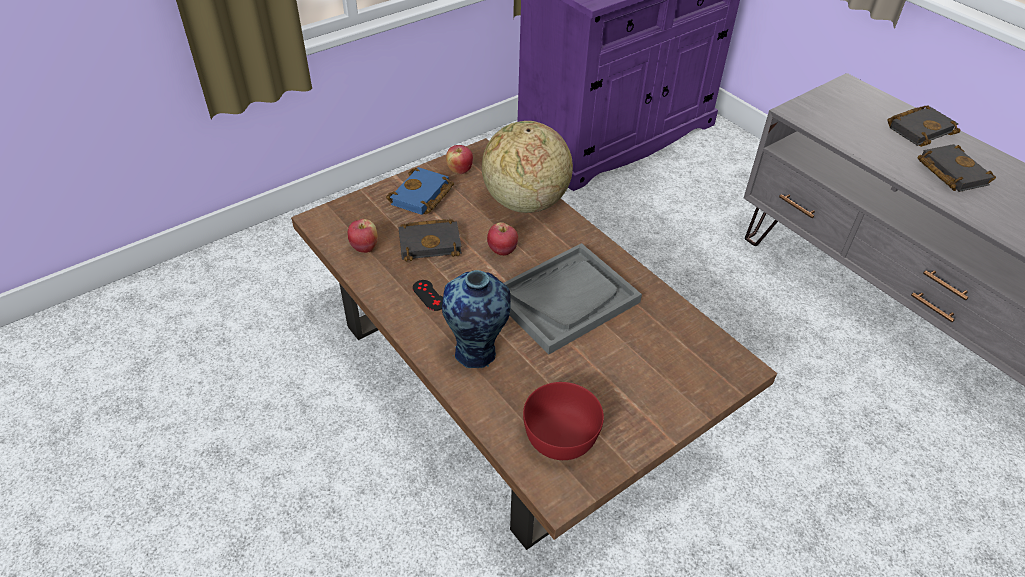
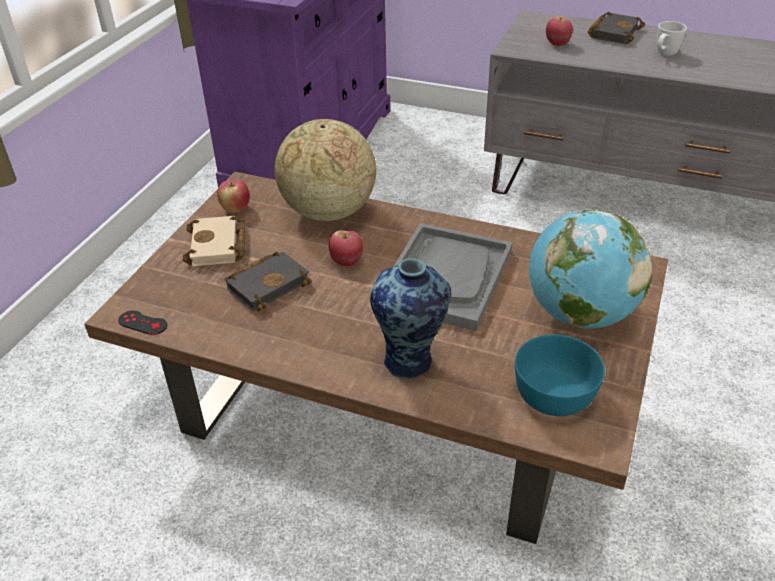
camera: 30 degrees left, 5 degrees down
(364, 247) = (200, 318): apple -> apple (557, 44)
(422, 197) = (218, 247): blue book -> beige book
(429, 295) = (312, 332): black game controller -> black game controller (142, 323)
(561, 435) = (554, 393): red bowl -> turquoise bowl
(646, 383) = (579, 314): none -> globe
(949, 172) = (664, 55): black book -> white mug

